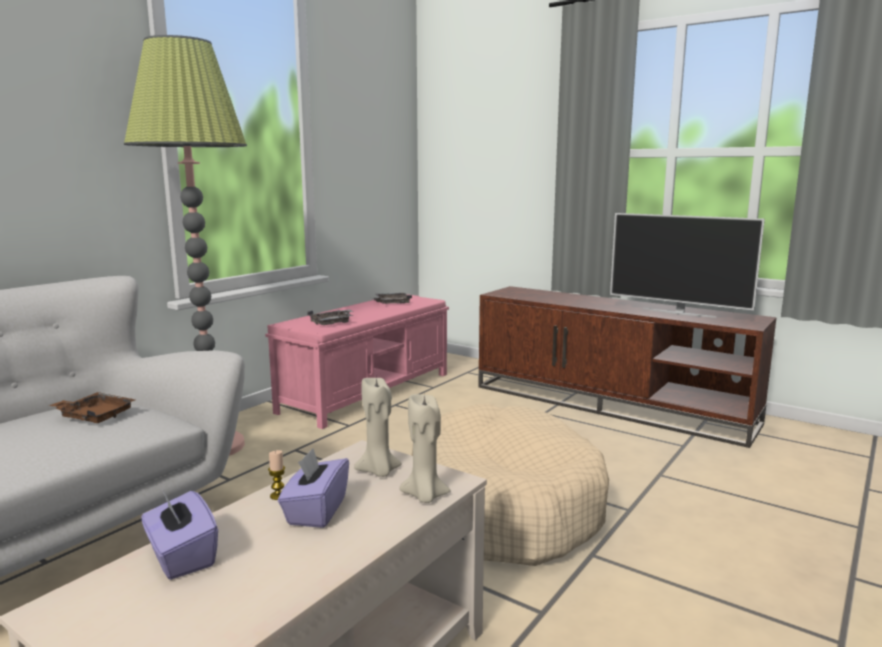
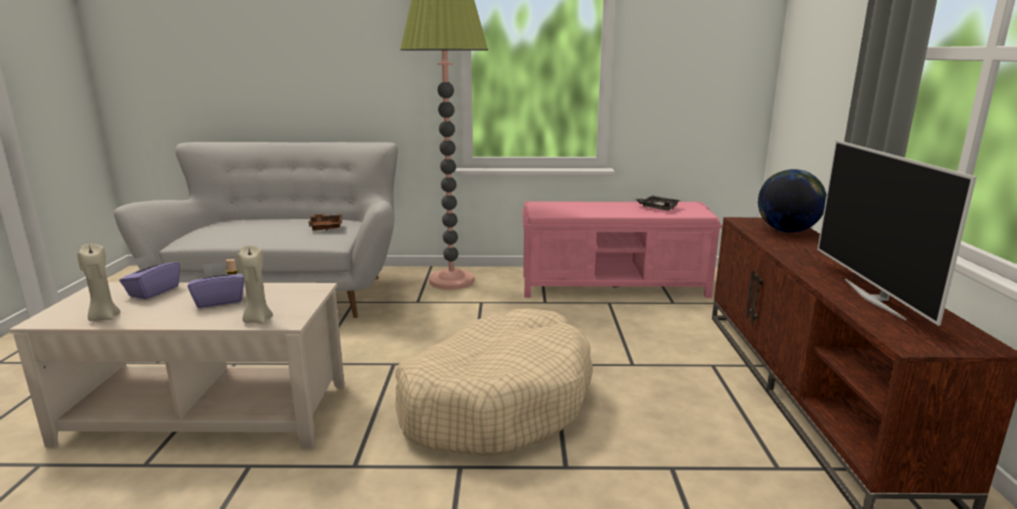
camera: 55 degrees right, 5 degrees up
(332, 323) = (561, 211): grey tray -> none
(378, 471) = (287, 299): beige candle -> beige candle (104, 318)
(538, 294) = (787, 231): none -> globe

